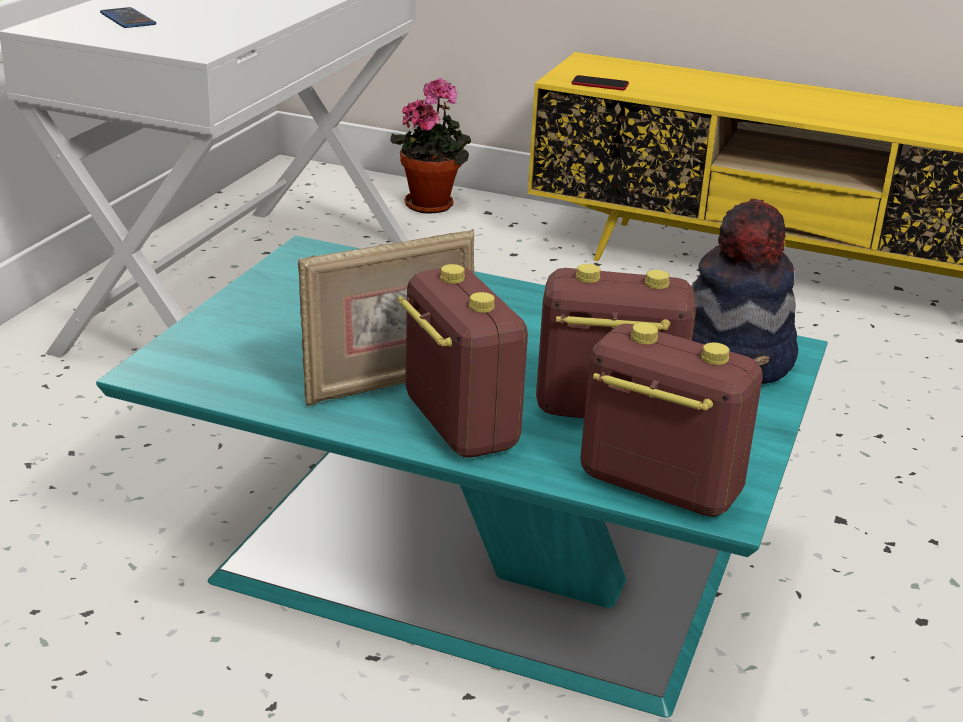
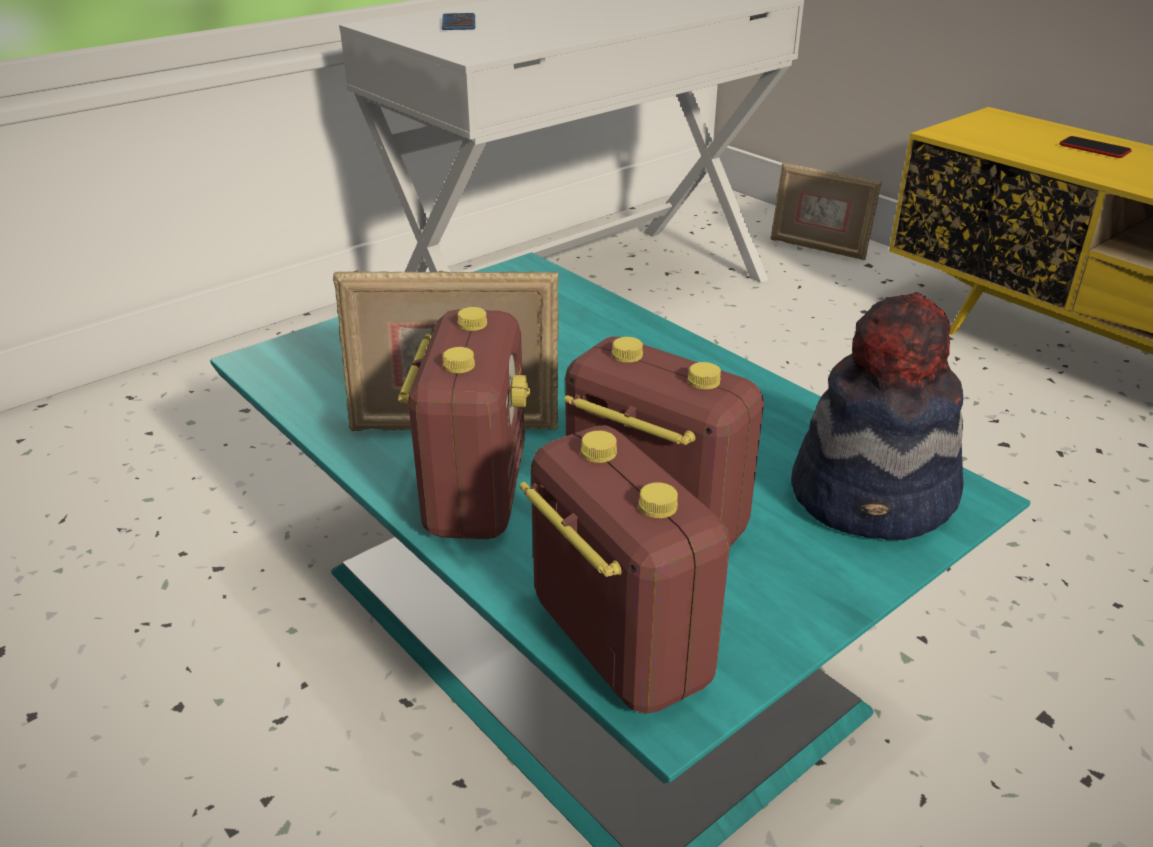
camera: 30 degrees right, 5 degrees up
(432, 204) = (818, 248): potted plant -> picture frame
(600, 84) = (984, 142): phone -> phone (1094, 148)

